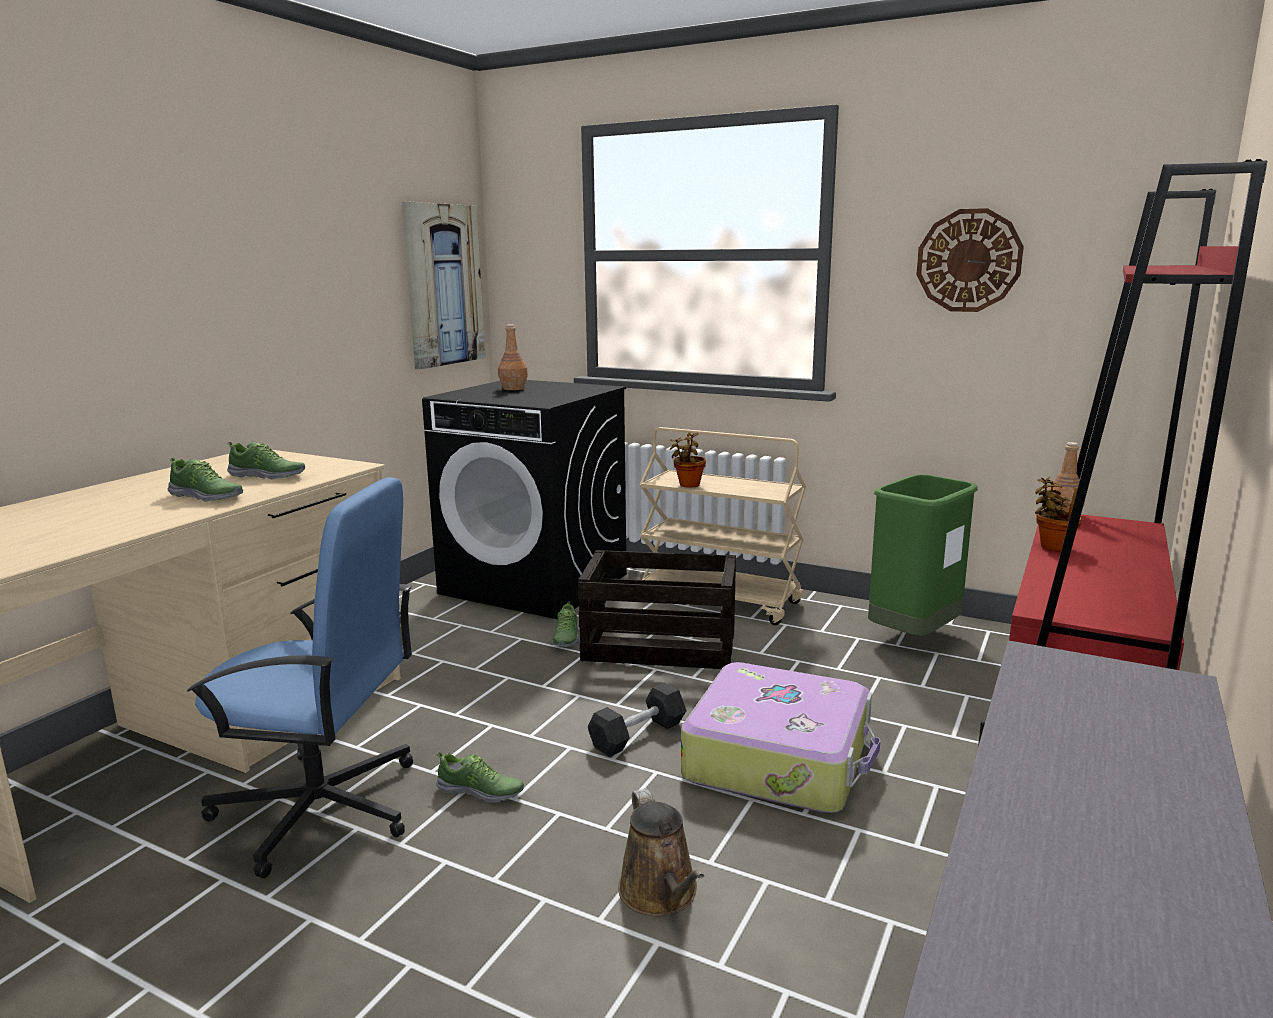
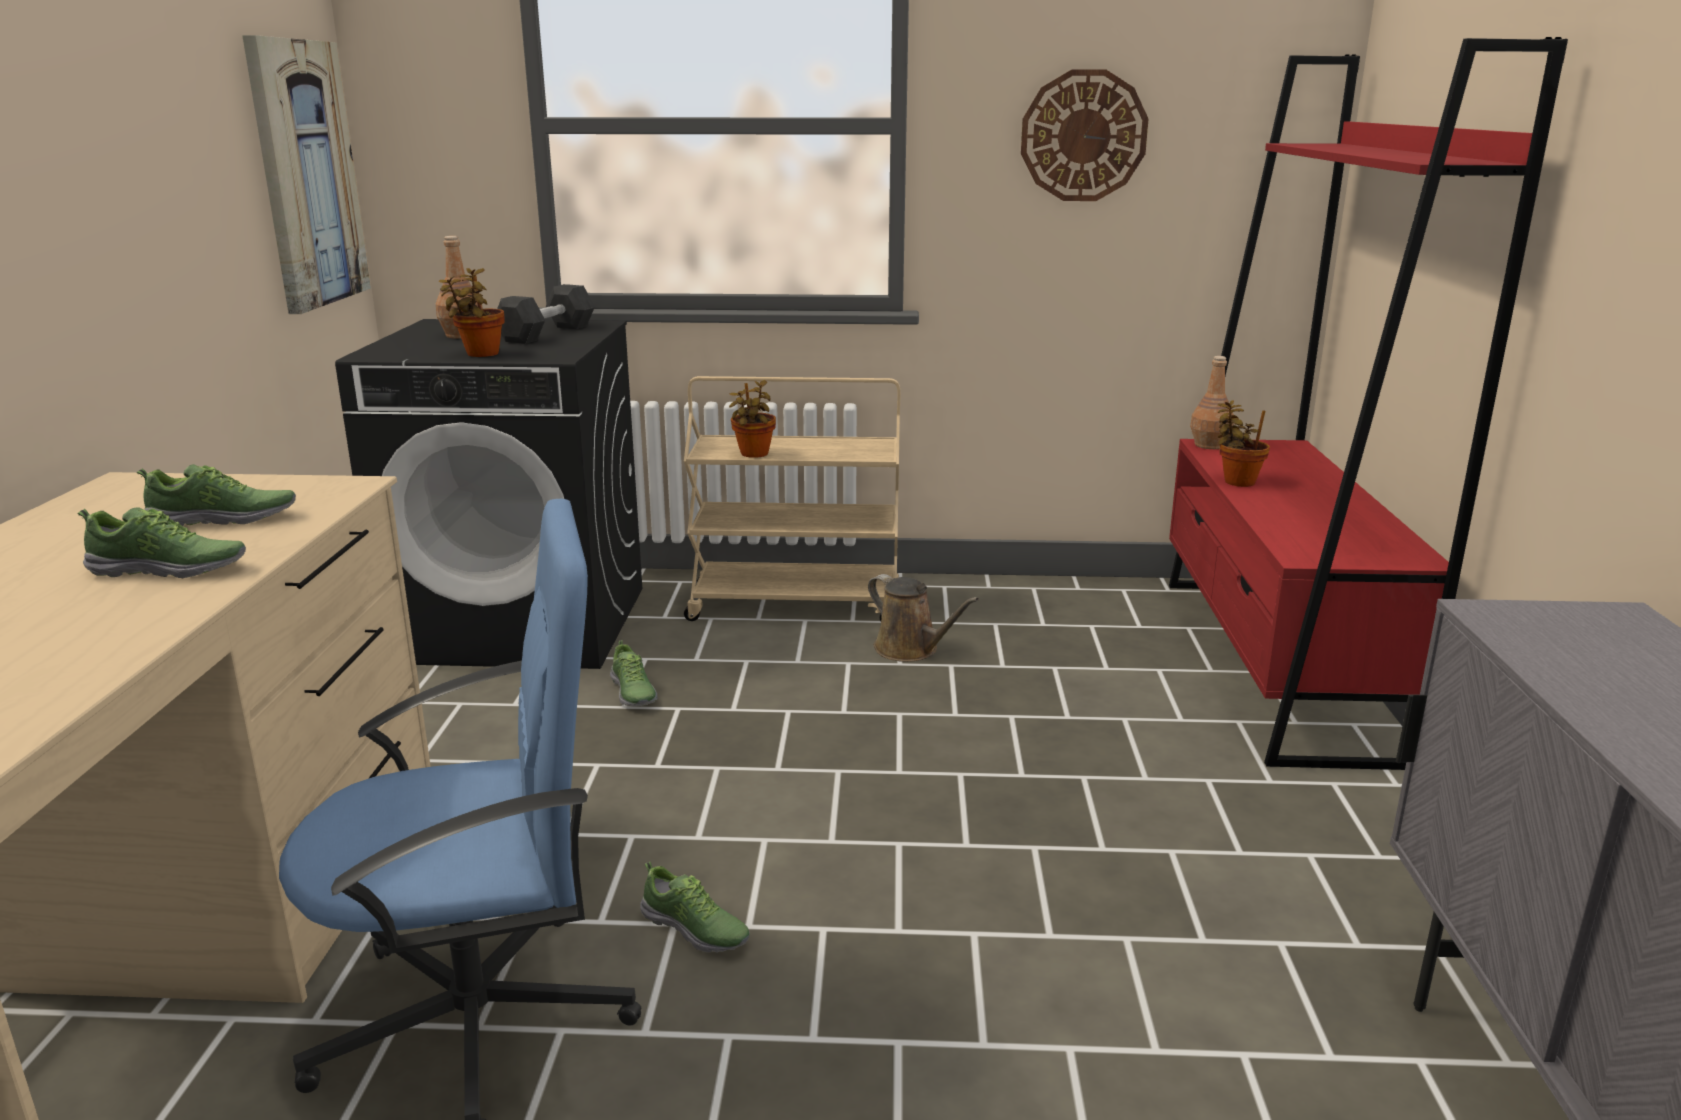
camera: 25 degrees left, 5 degrees up
(481, 791) = (696, 929): shoe -> shoe turned 45 degrees clockwise
(504, 399) = (480, 354): none -> potted plant
(638, 735) = (837, 802): black dumbbell -> black dumbbell (547, 333)
(661, 645) = (770, 678): crate -> none
(661, 894) = (1027, 990): brown watering can -> brown watering can (910, 650)
(780, 758) = (1025, 789): suitcase -> none
(913, 637) = (1053, 611): green trash can -> none

